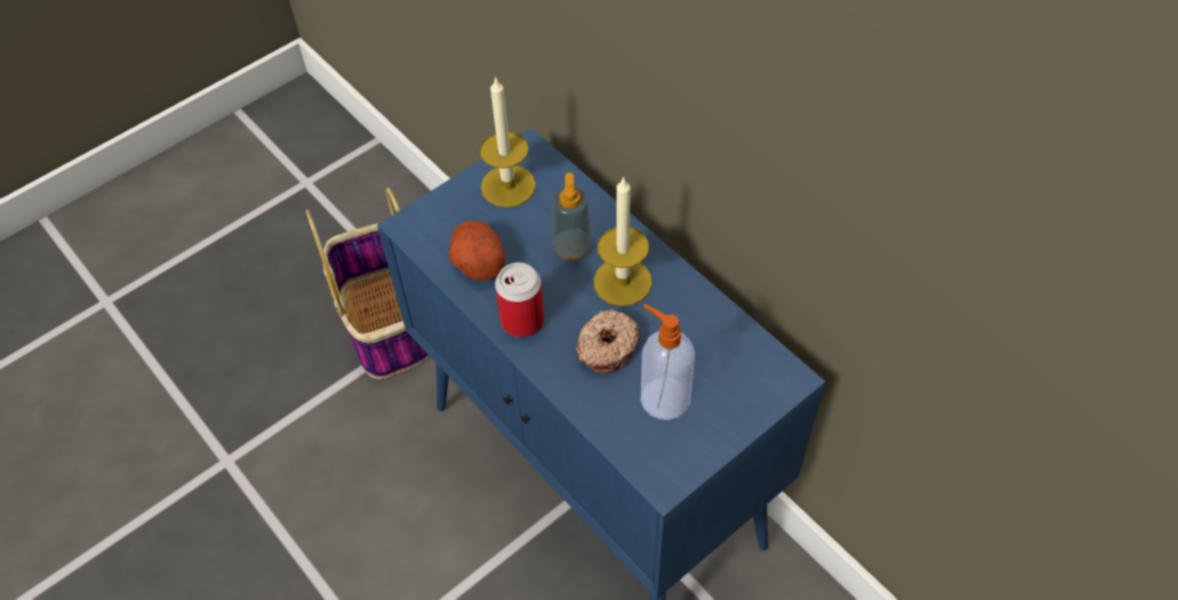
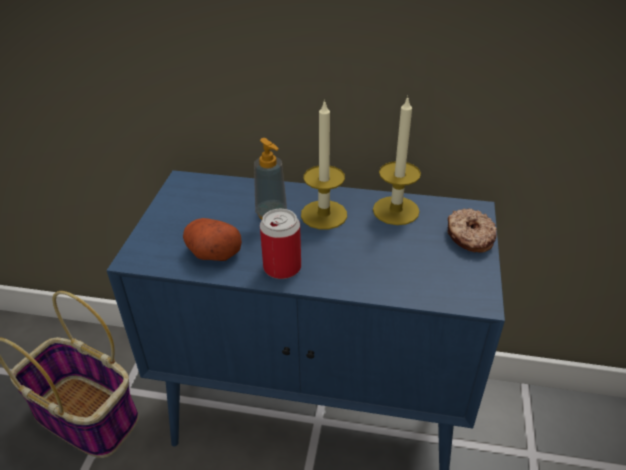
camera: 40 degrees left, 15 degrees down
(508, 186) = (189, 204): candle -> candle (396, 210)
(606, 347) = (355, 251): donut -> donut (469, 237)
(663, 397) = (422, 257): soap dispenser -> none

